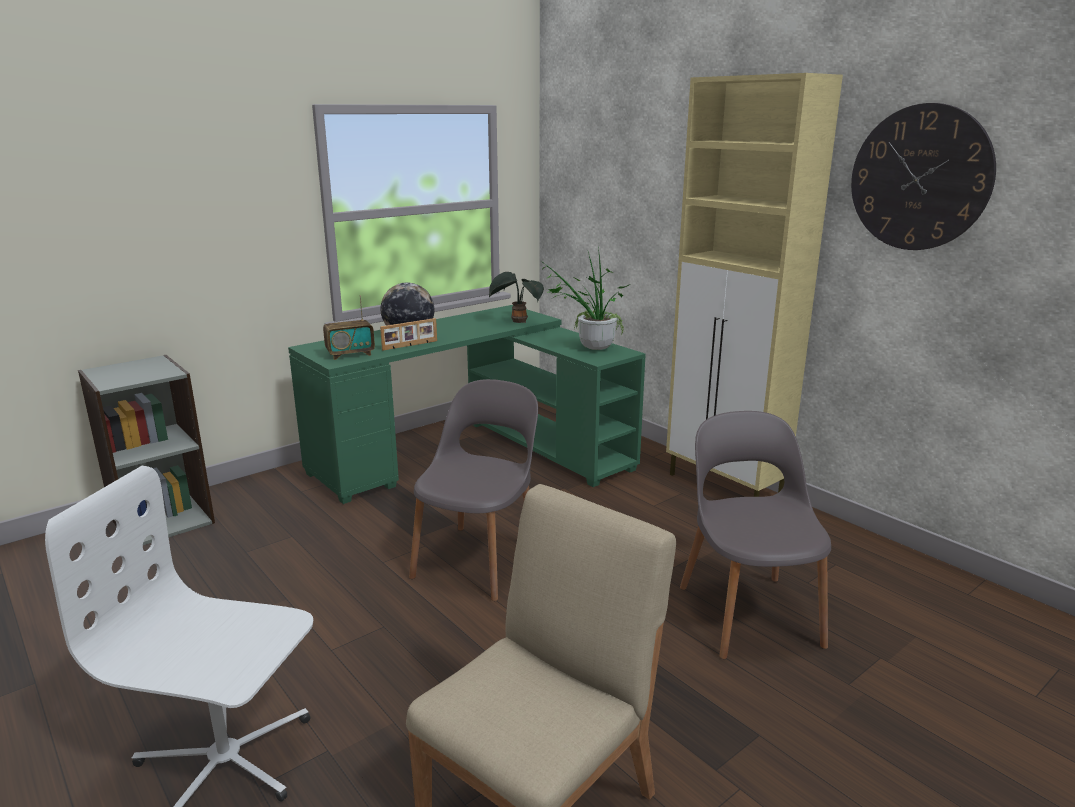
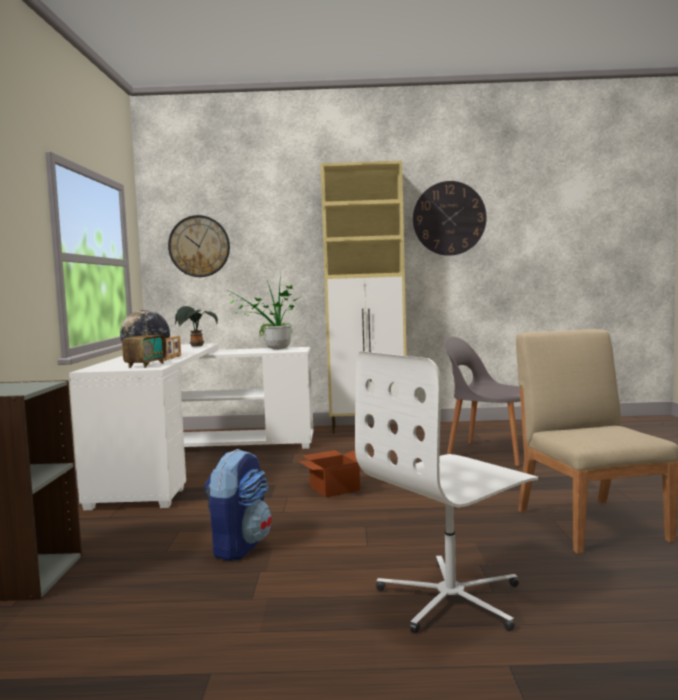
camera: 50 degrees left, 15 degrees down
(279, 580) = (239, 546): none -> backpack
(475, 454) = (194, 461): green desk -> white desk
(479, 559) = (335, 488): grey chair -> cardboard box
(588, 183) = (199, 246): none -> wall clock

